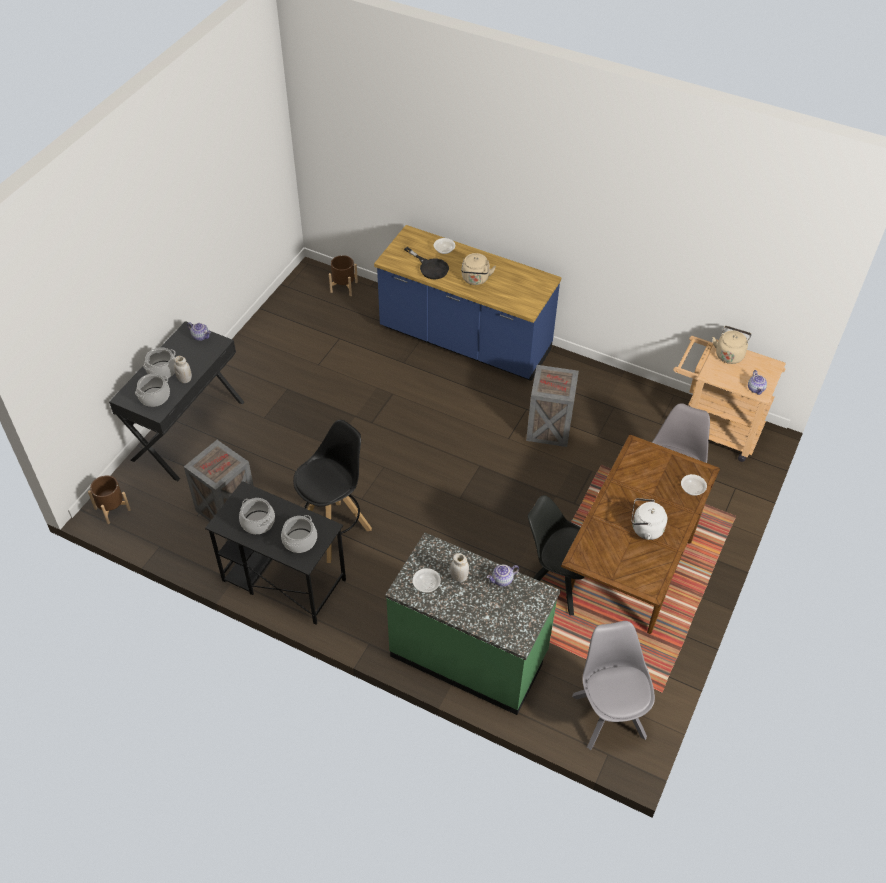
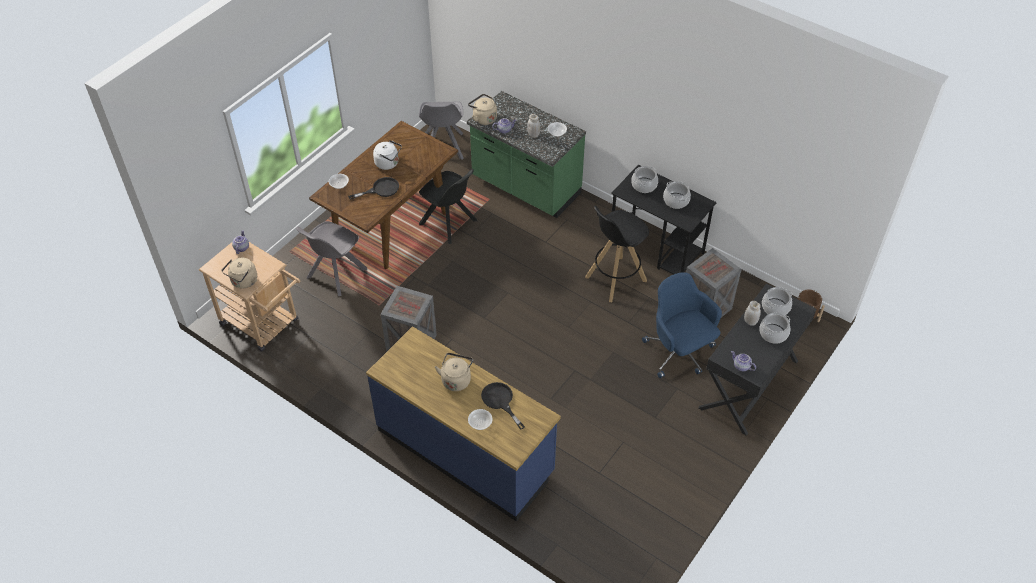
camera: 170 degrees left, 0 degrees up
(260, 453) = (679, 352): none -> blue office chair
(343, 287) = (589, 547): brown planter -> none
(537, 597) = (483, 118): none -> beige kettle
(637, 489) = (381, 189): none -> black frying pan

